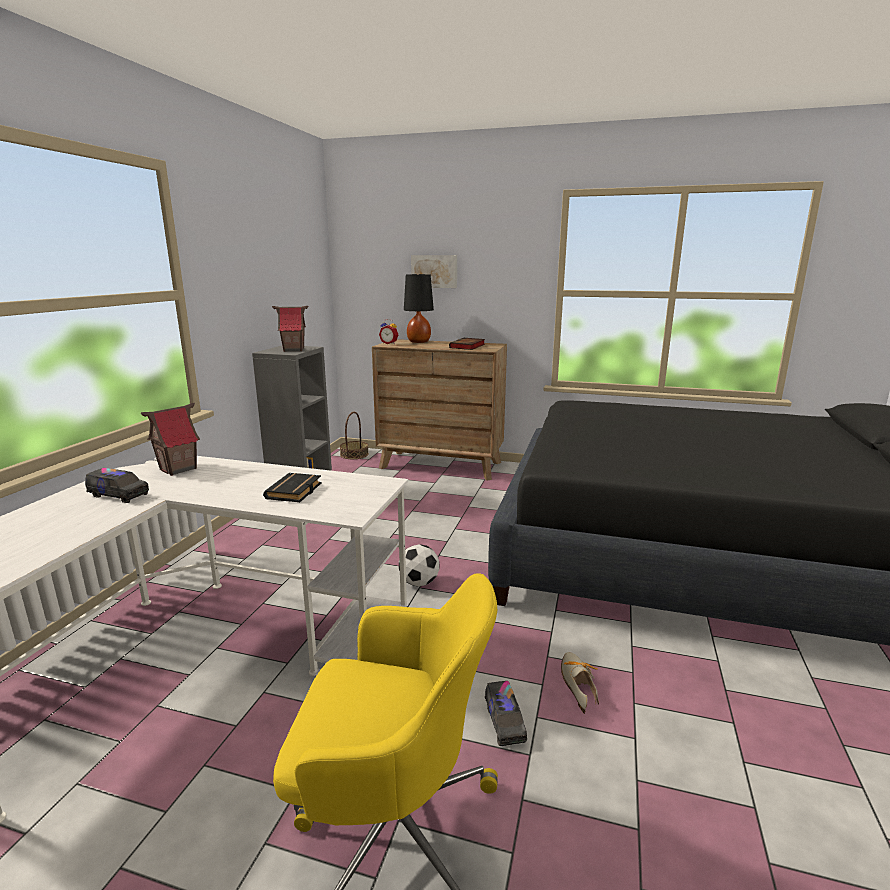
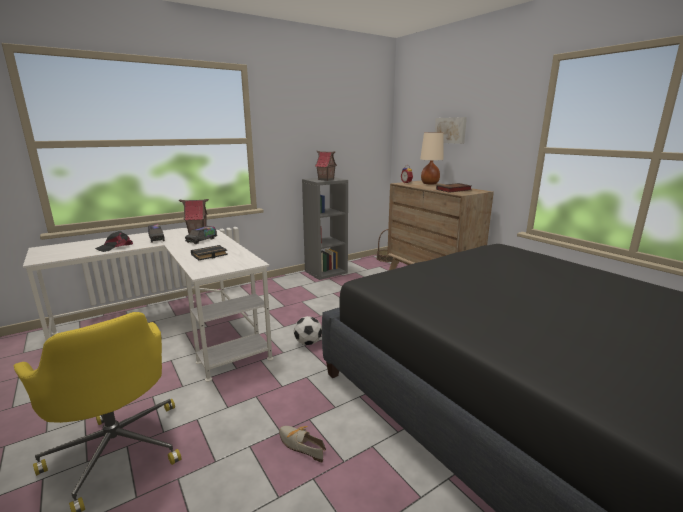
camera: 40 degrees right, 0 degrees up
(69, 529) = (115, 247): none -> black cap
(418, 342) = (429, 184): black table lamp -> beige table lamp
(504, 722) = (231, 437): toy truck -> toy truck (201, 240)
(578, 683) = (300, 444): shoe -> shoe turned 90 degrees counterclockwise

